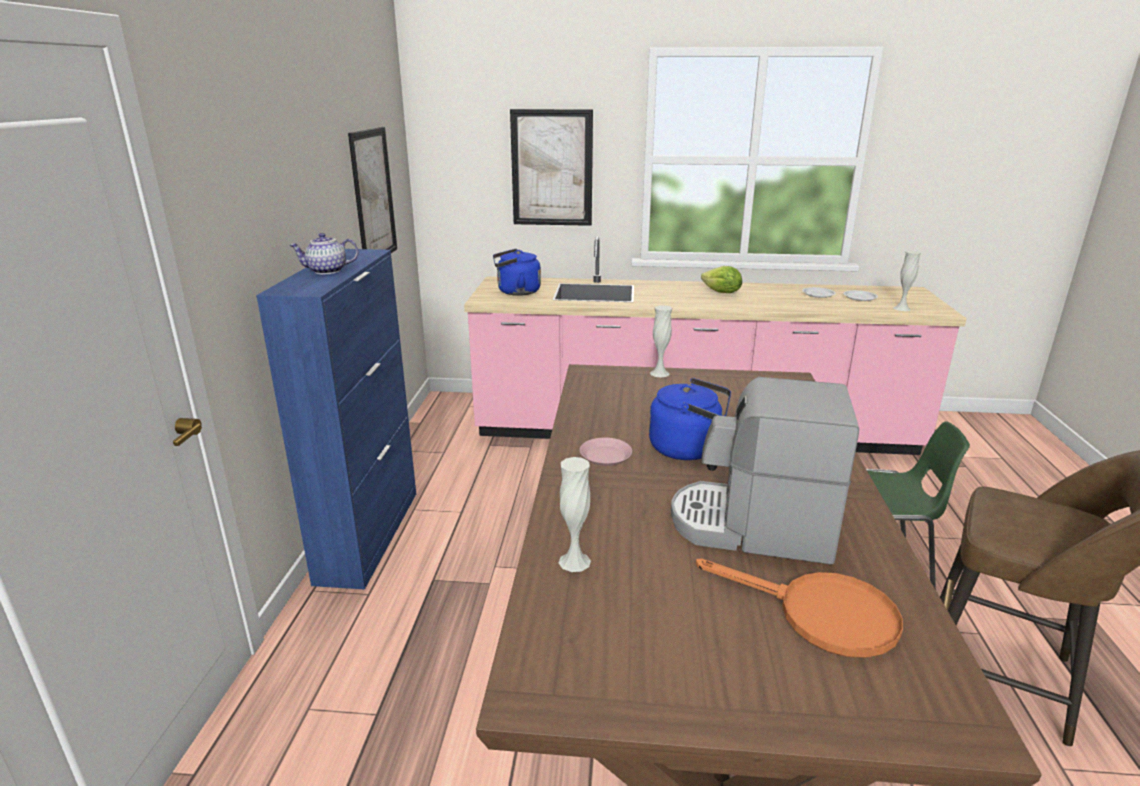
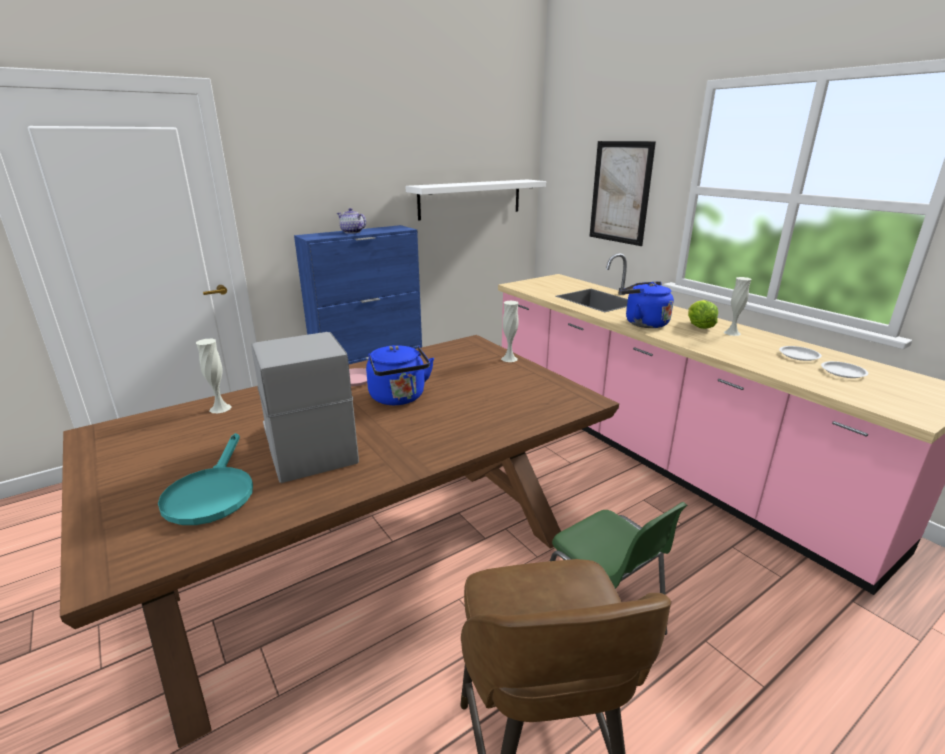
camera: 50 degrees right, 0 degrees up
(373, 196) = (470, 199): picture -> white shelf
(516, 292) = (546, 286): blue kettle -> blue kettle (643, 323)
(820, 614) = (212, 492): orange frying pan -> turquoise frying pan
(901, 308) = (866, 396): white vase -> white vase (732, 333)

